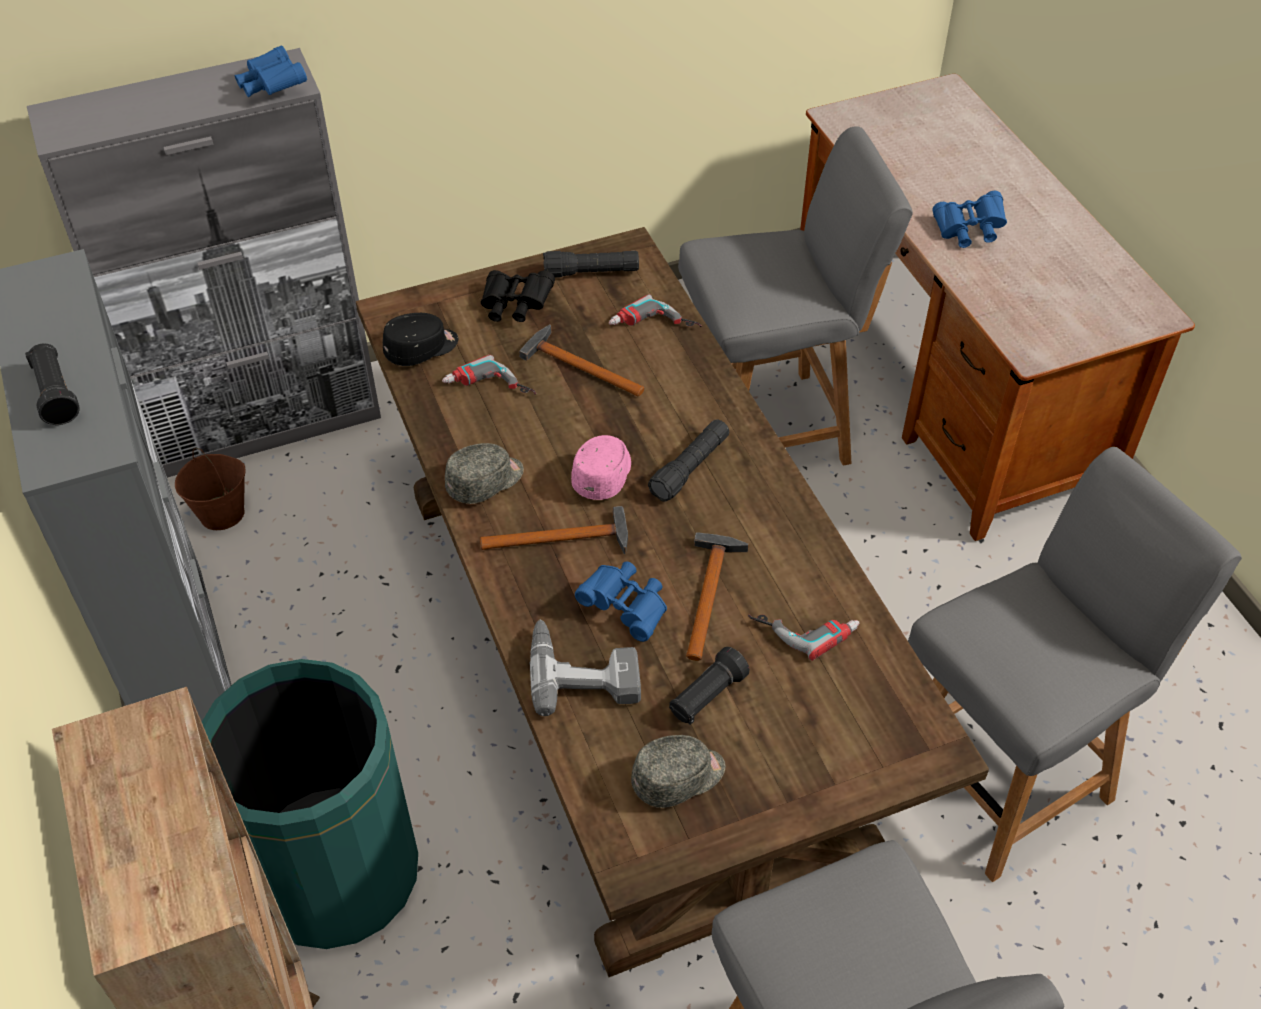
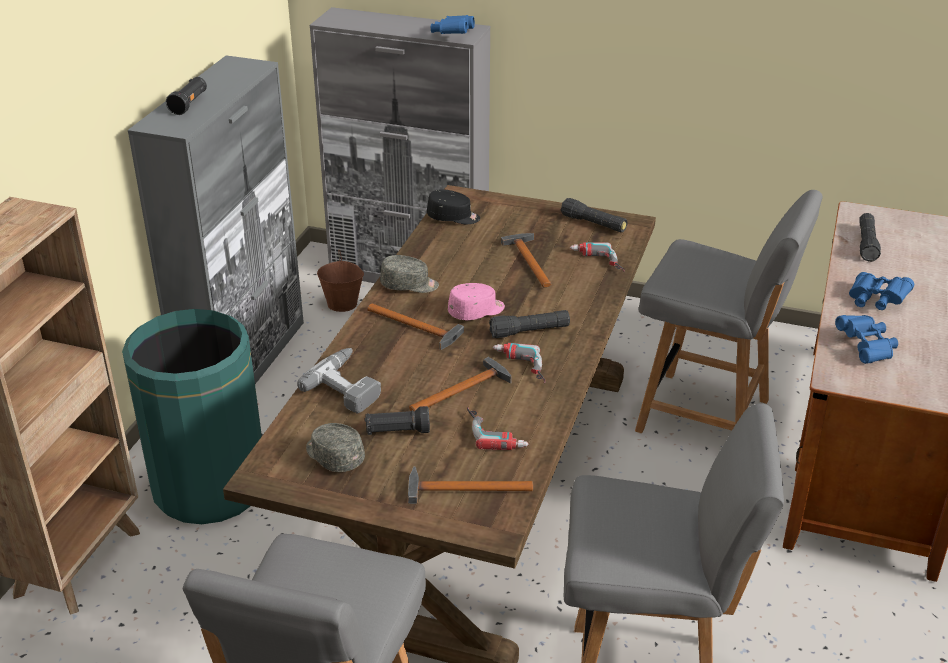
camera: 40 degrees right, 15 degrees down
(488, 390) = (464, 249): power drill -> power drill (518, 368)
(515, 306) = (529, 220): black binoculars -> none
(626, 608) = (408, 372): blue binoculars -> blue binoculars (866, 348)
(679, 778) = (334, 456): grey cap -> grey cap turned 150 degrees counterclockwise
(853, 722) = (463, 488): none -> hammer
(888, 158) = (866, 244): none -> black flashlight

